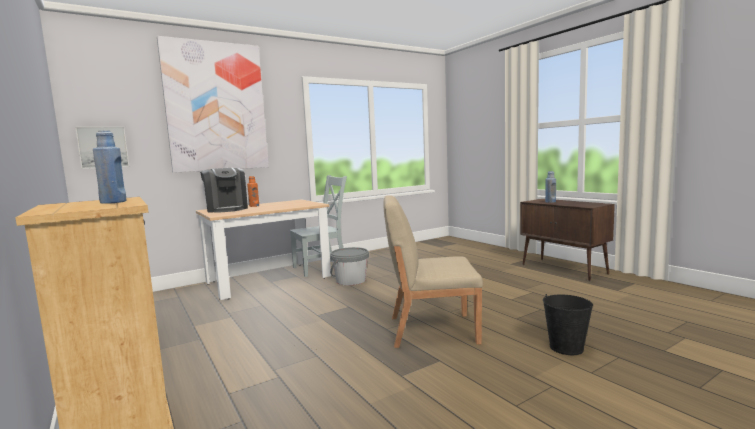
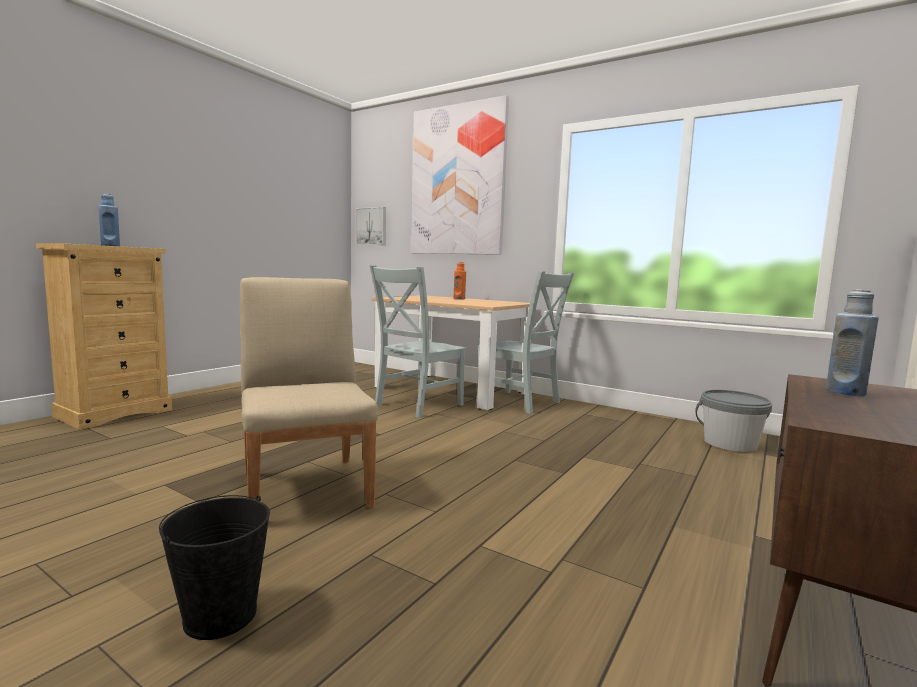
camera: 65 degrees right, 0 degrees up
(226, 209) = (431, 297): coffee machine -> none
(293, 292) = (416, 405): none -> grey chair
(350, 280) = (481, 422): grey bucket -> grey bucket (730, 443)

